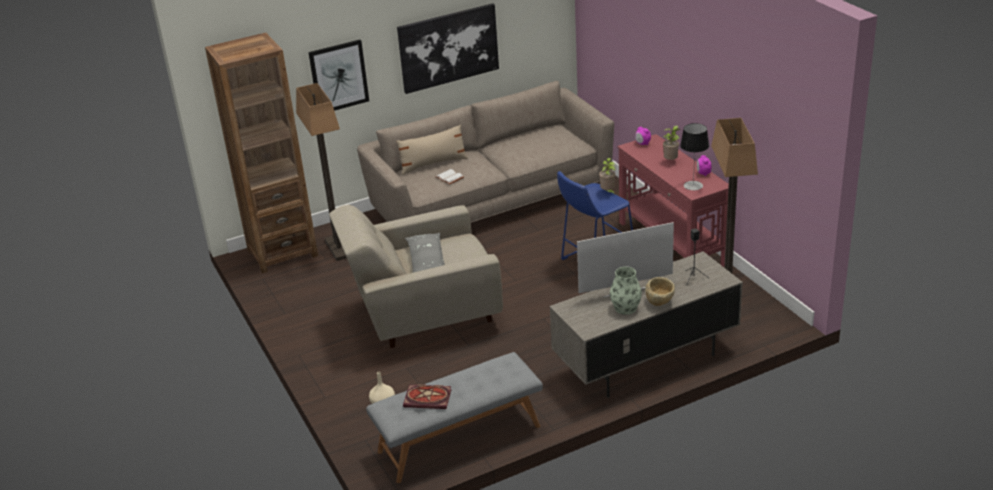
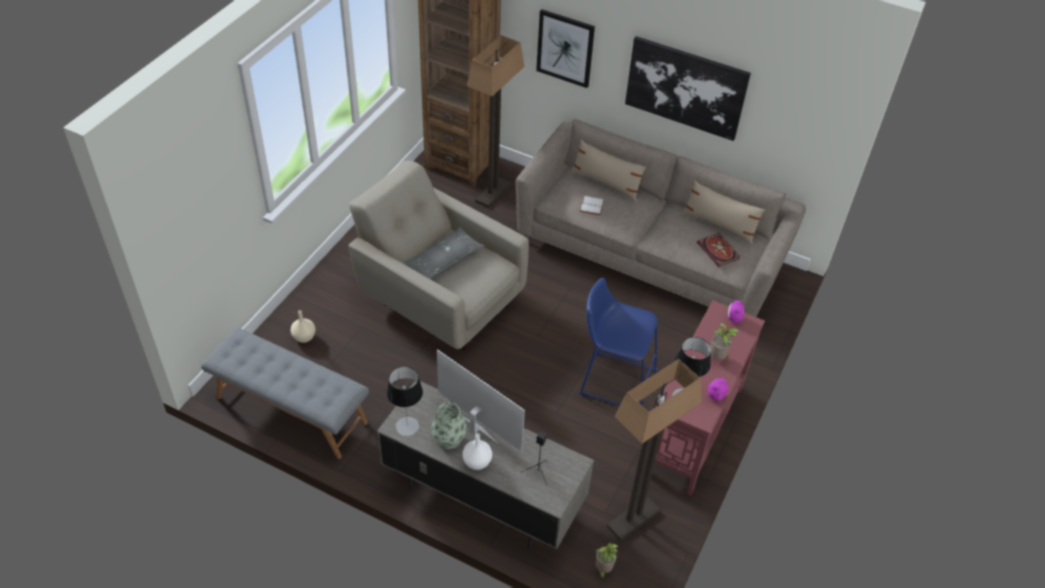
camera: 50 degrees right, 15 degrees up
(429, 398) = (262, 361): book -> book (719, 251)
(531, 135) = (719, 225): none -> beige pillow
(593, 324) = (407, 426): none -> table lamp
(608, 192) = (647, 333): potted plant -> potted plant (603, 569)
(660, 302) = (477, 463): beige bowl -> white vase

